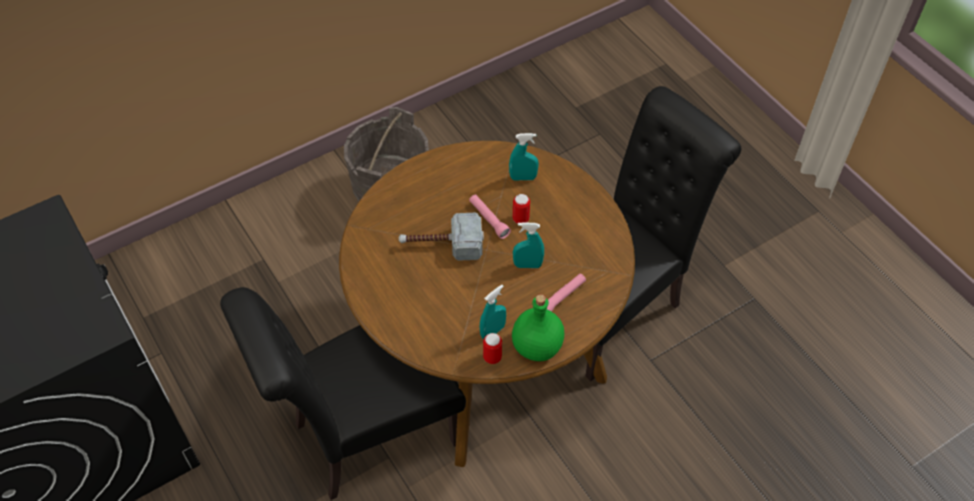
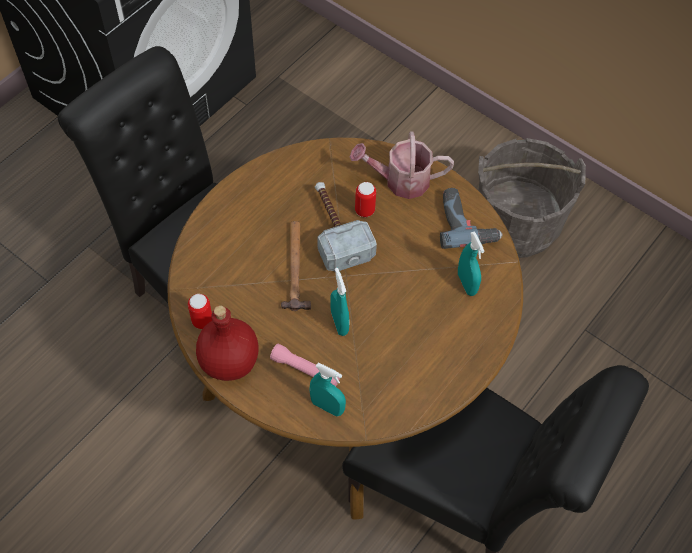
camera: 70 degrees right, 5 degrees up
(412, 190) = (400, 181): none -> watering can
(466, 280) = (296, 267): none -> hammer
(469, 161) = (466, 222): none -> power drill
(489, 219) = (389, 266): pink flashlight -> none
(492, 331) = (236, 312): turquoise spray bottle -> turquoise spray bottle (327, 406)
(520, 219) = (403, 298): can -> can (364, 210)
(536, 347) = (228, 361): green bottle -> red bottle

